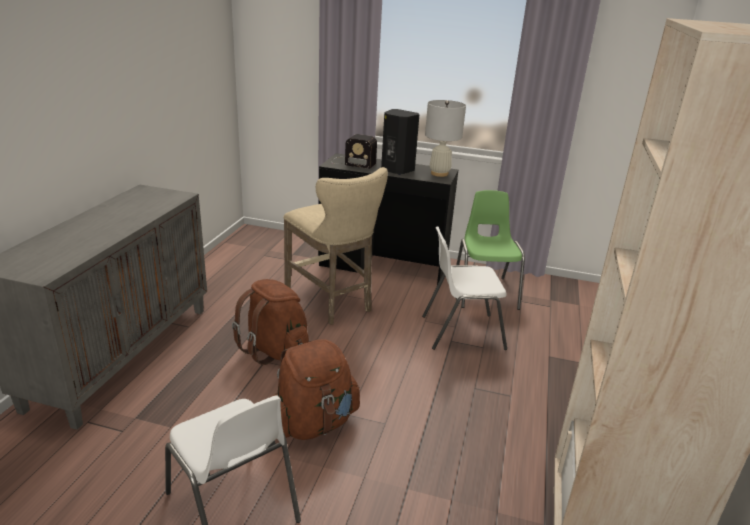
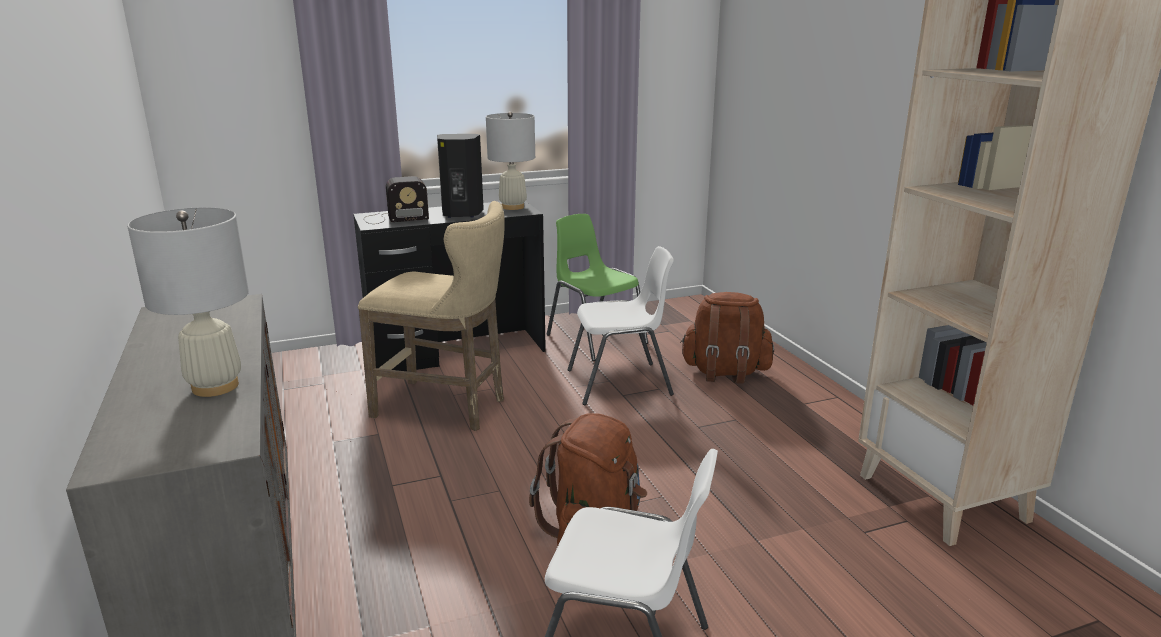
camera: 35 degrees left, 5 degrees down
(90, 241) = (215, 386): none -> white table lamp
(275, 351) = (448, 484): brown backpack -> brown backpack (725, 373)
(461, 332) = (621, 383): white chair -> white chair turned 150 degrees counterclockwise

